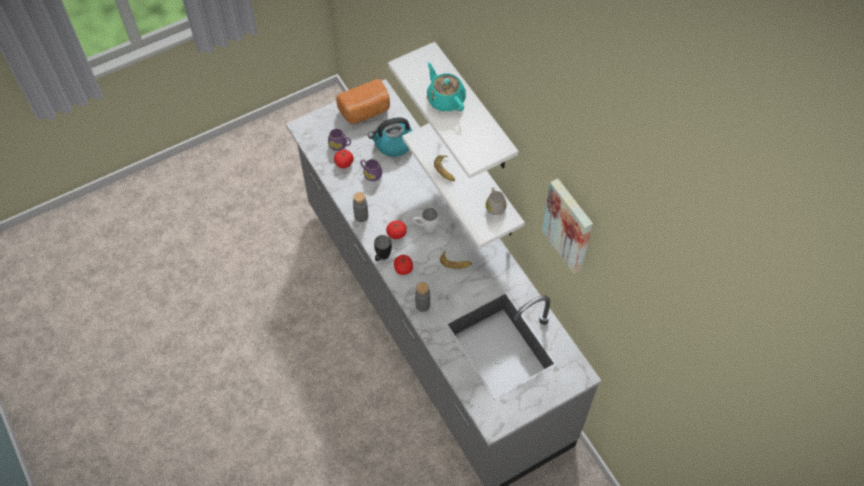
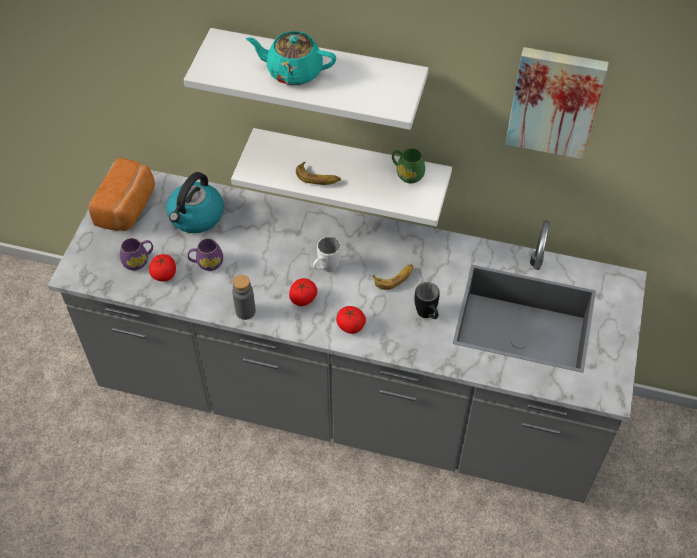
camera: 45 degrees left, 5 degrees down
(381, 258) = (316, 334): black mug -> black mug (427, 316)
(422, 305) = (411, 344): grey bottle -> none
(495, 206) = (407, 173): white mug -> green mug

